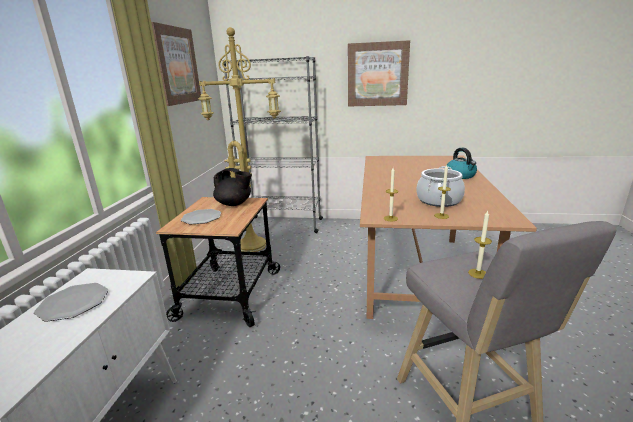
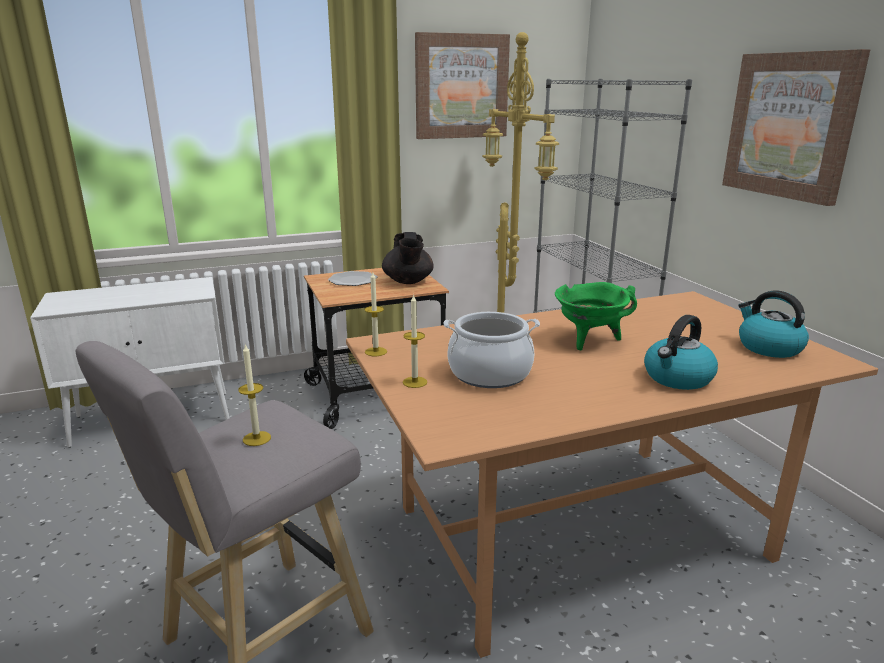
camera: 60 degrees right, 0 degrees up
(73, 303) = (155, 290): plate -> none
(410, 179) = (589, 341): none -> green cooking pot
(437, 160) = (768, 347): none -> kettle

